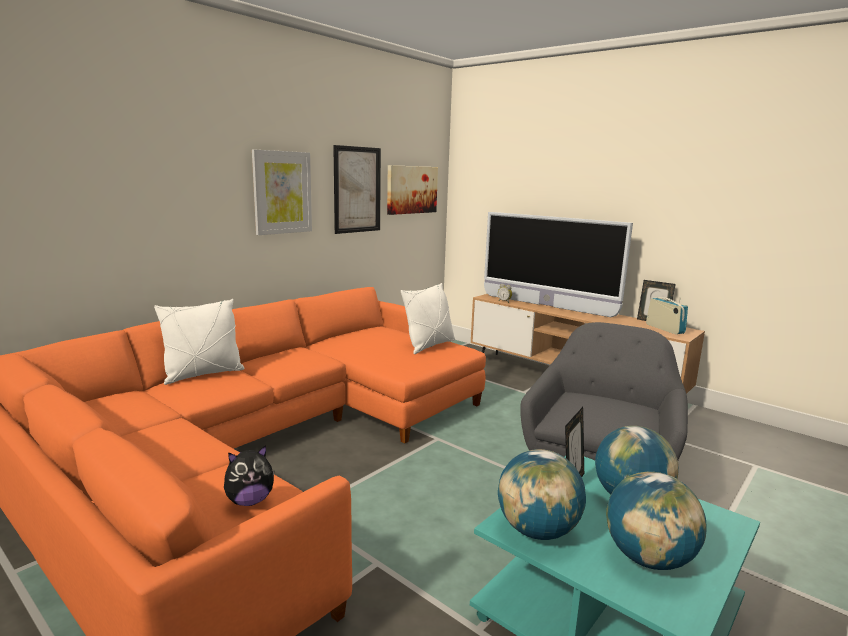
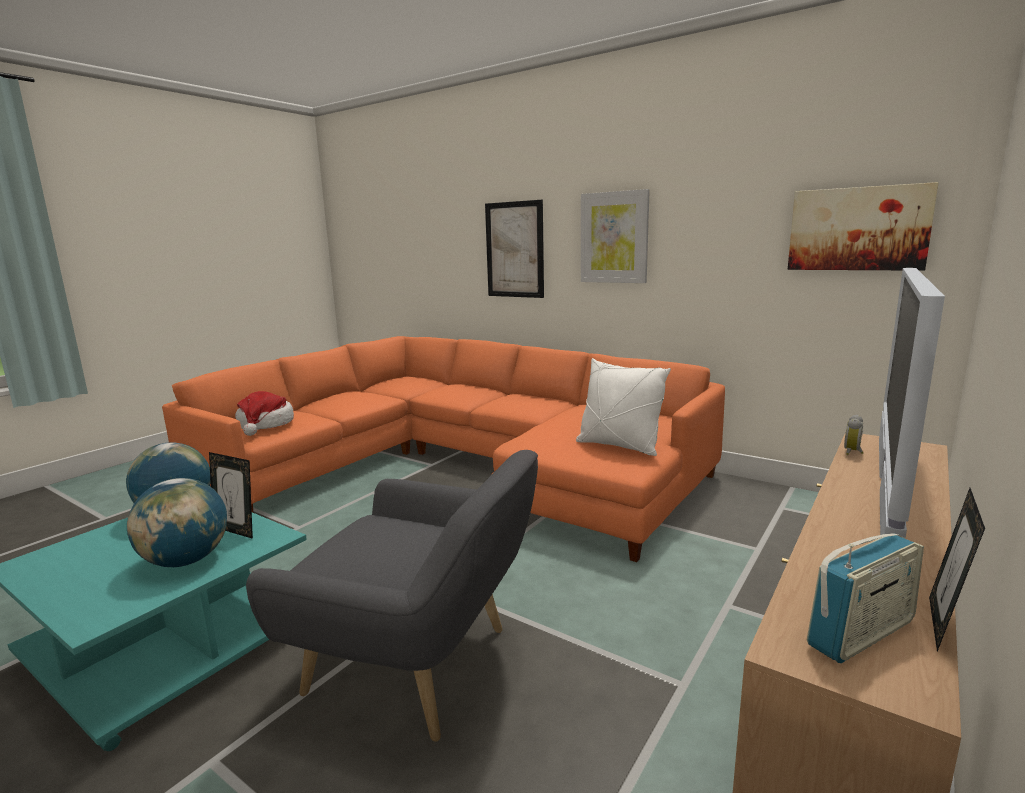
camera: 85 degrees right, 0 degrees up
(203, 374) = (471, 387): white pillow -> none
(250, 501) = (265, 425): plush toy -> hat
(357, 190) = (728, 232): picture -> picture (514, 250)
(648, 558) = (94, 558): globe -> none

